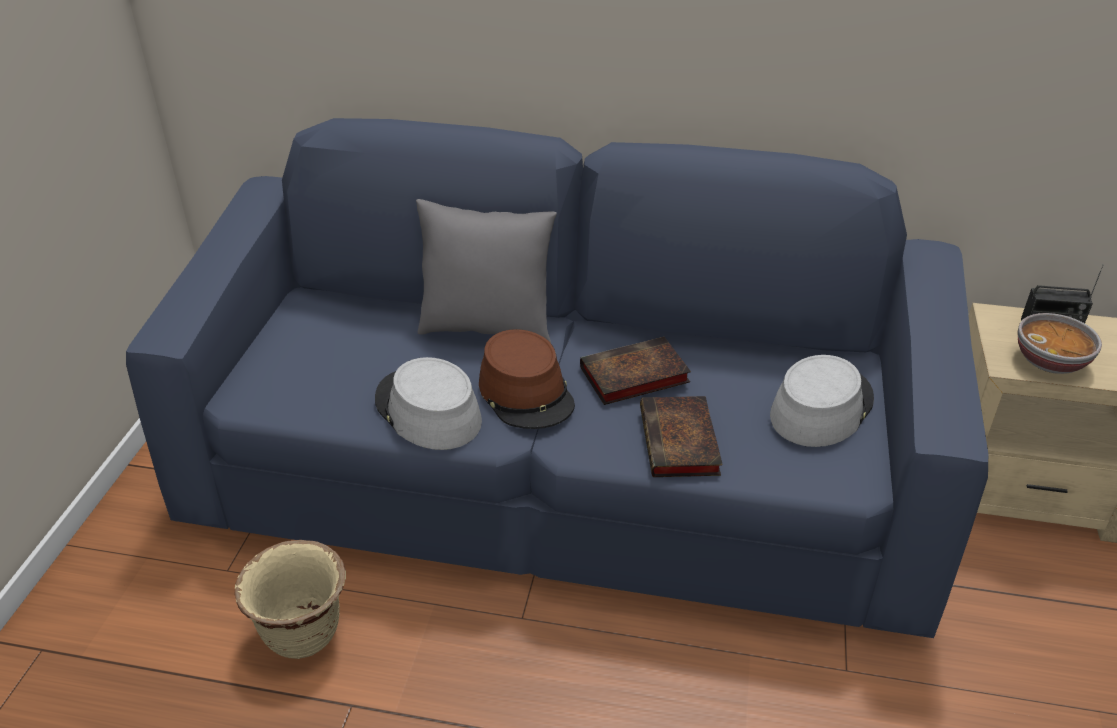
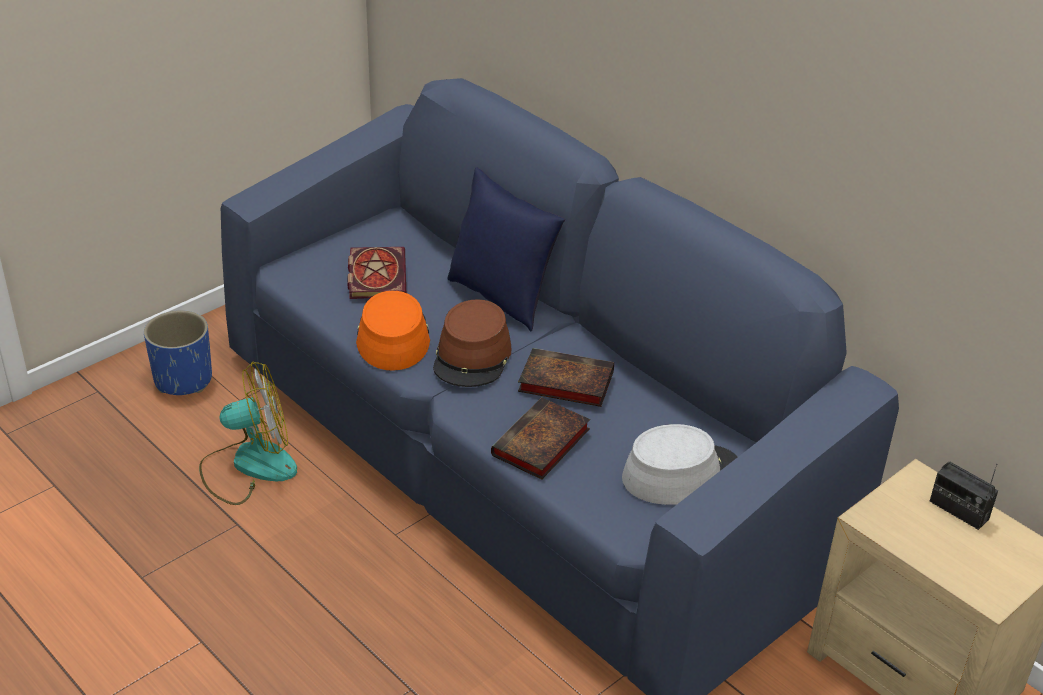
camera: 35 degrees right, 0 degrees up
(140, 582) = (183, 380): none -> blue planter
(303, 634) = (249, 465): beige planter -> fan
(343, 360) = (375, 275): none -> book
(427, 411) = (392, 336): grey hat -> orange hat
(487, 327) = (501, 297): grey pillow -> blue pillow
(1050, 361) = (913, 534): bowl -> none

